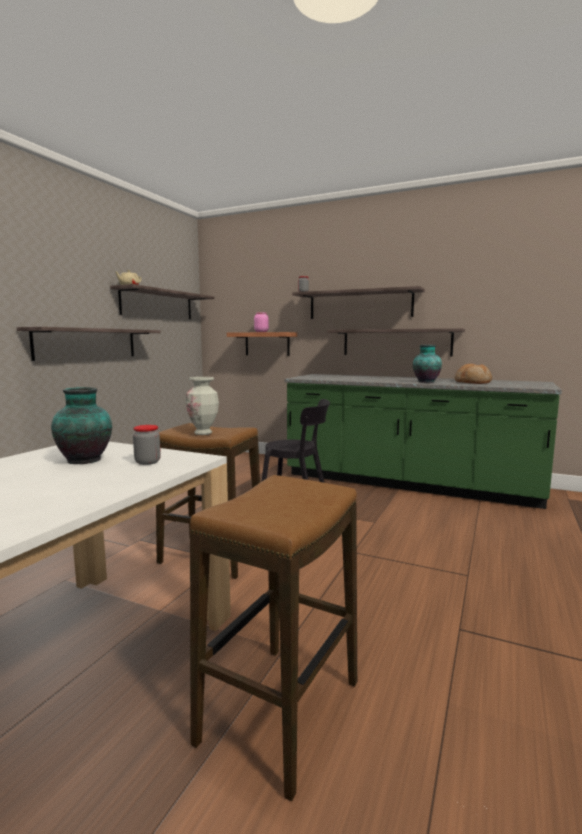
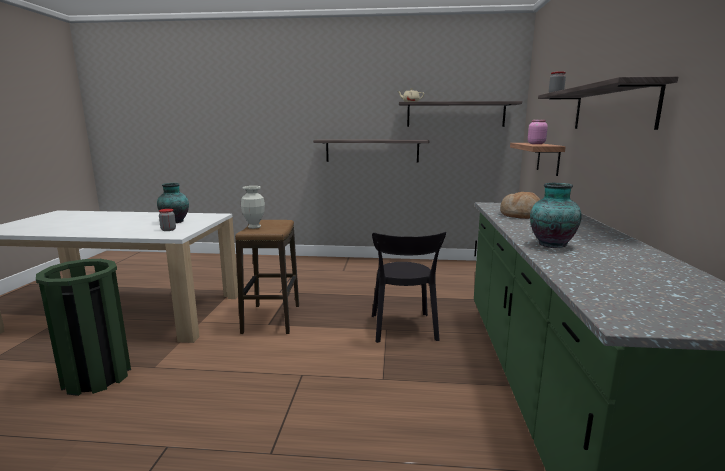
camera: 70 degrees right, 5 degrees up
(281, 713) = (96, 376): stool -> green trash can
(396, 342) = (634, 173): shelf -> none
(472, 382) = (609, 268): bread -> bread (521, 215)

